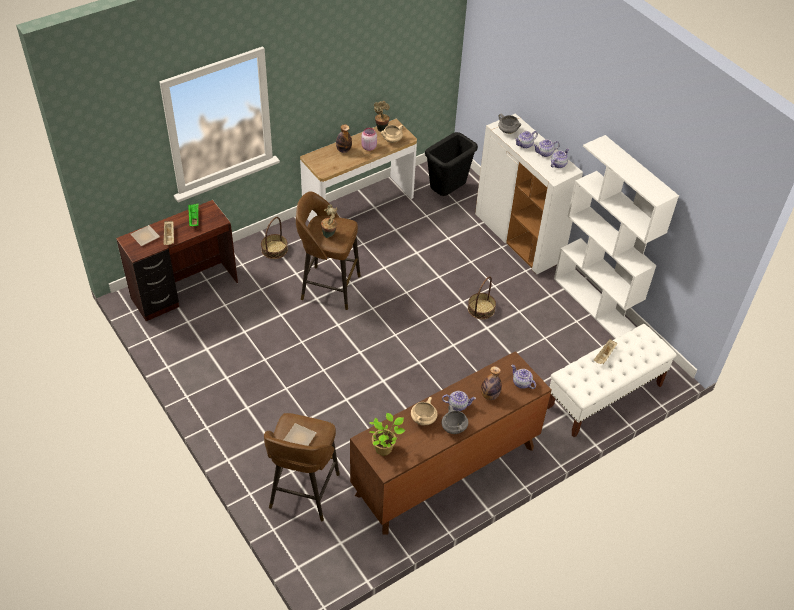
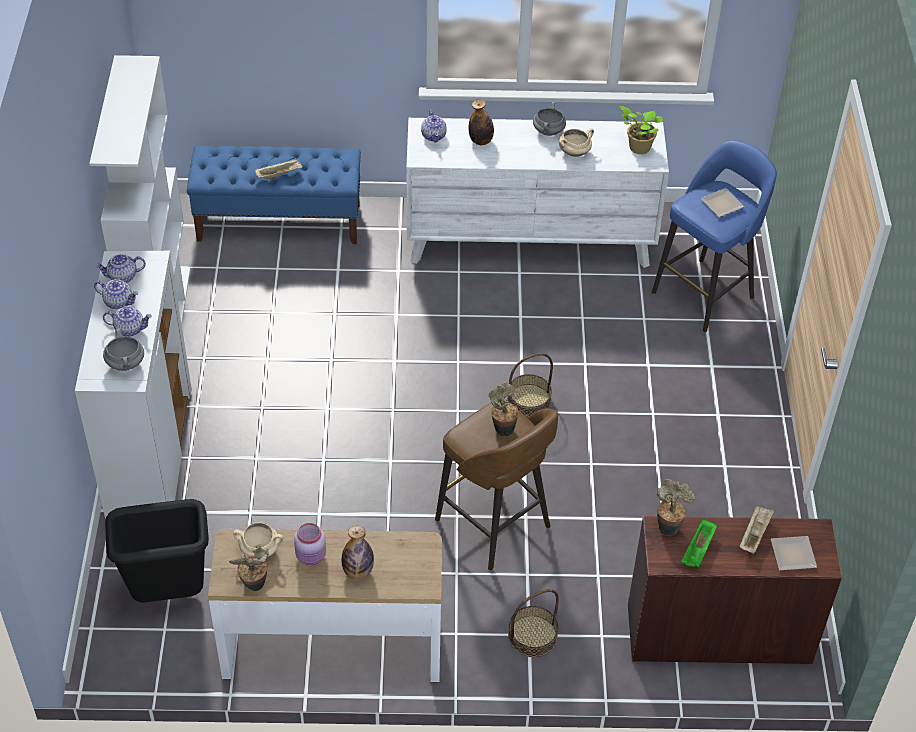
camera: 145 degrees left, 0 degrees up
(215, 223) = (668, 526): none -> potted plant
(303, 493) = (705, 293): brown stool -> blue stool
(445, 471) = (530, 240): brown dresser -> white dresser
(458, 405) = (524, 148): teapot -> none
(481, 309) = (313, 386): basket -> basket (529, 400)
(604, 396) = (279, 222): white bench -> blue bench

